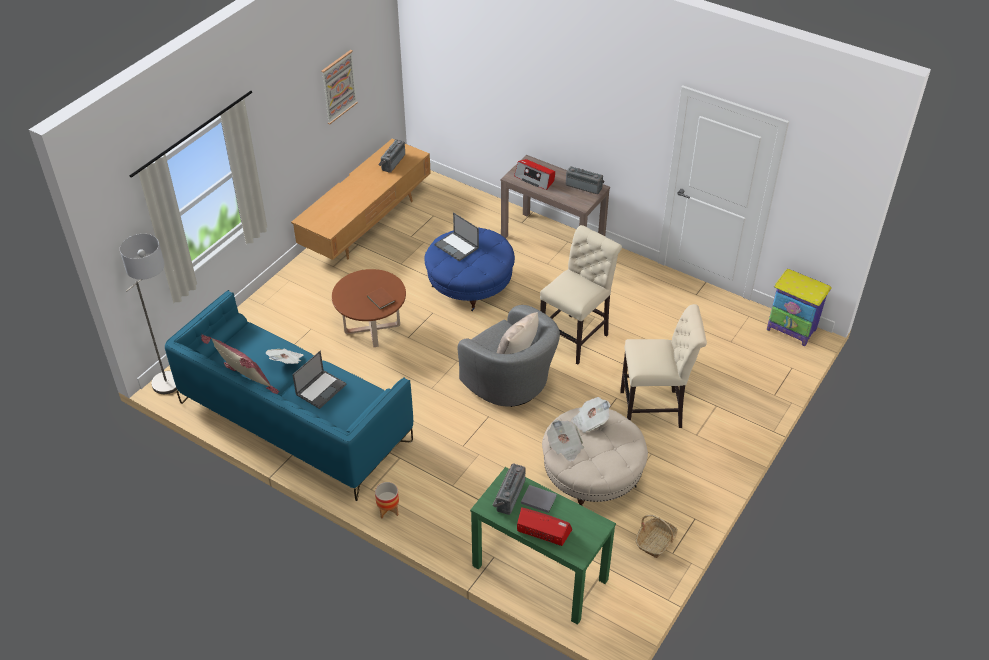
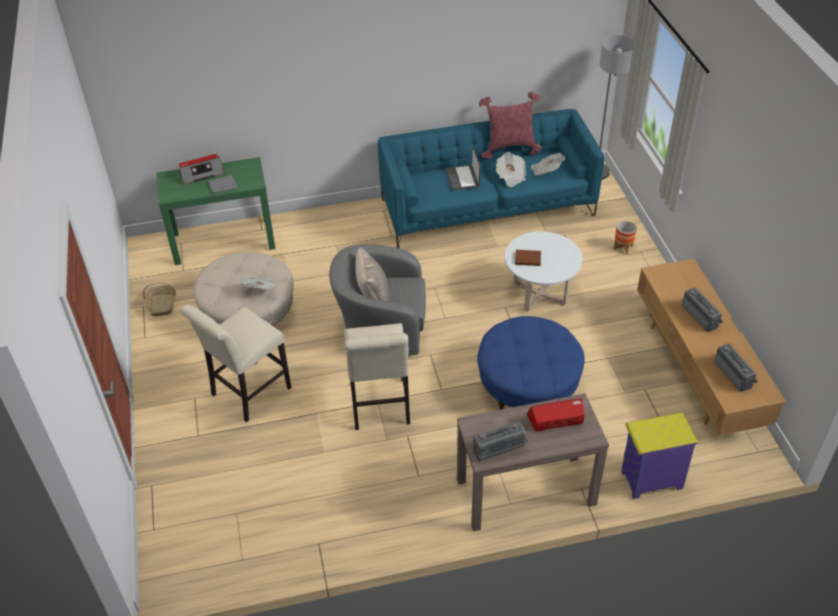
camera: 135 degrees right, 0 degrees up
(339, 86) = (776, 238): picture -> none
(372, 328) = (539, 293): brown coffee table -> white coffee table
(388, 510) = (357, 208): planter -> planter (623, 248)
(457, 246) = (547, 346): laptop -> none
(508, 495) = (245, 176): radio -> radio (701, 316)
(565, 447) = (260, 263): newspaper -> newspaper (546, 171)
(792, 331) = (182, 576): nightstand -> nightstand (649, 479)

